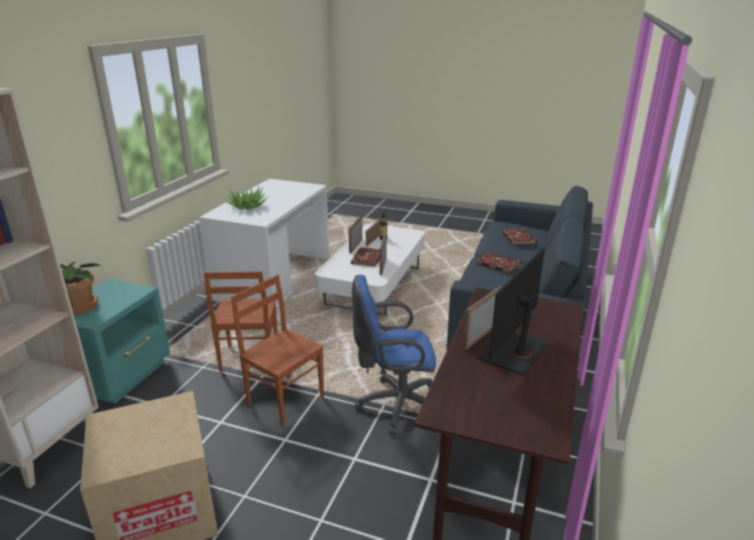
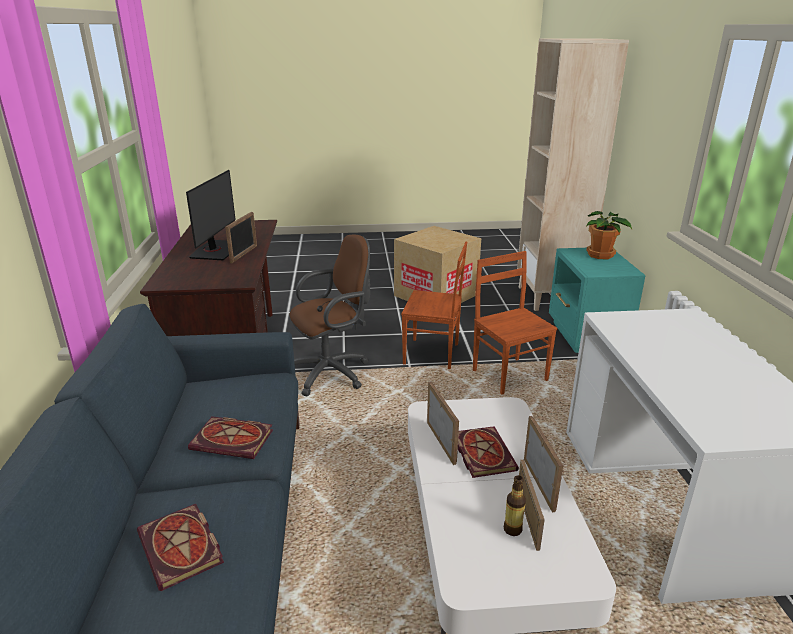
camera: 155 degrees right, 0 degrees up
(247, 206) = (691, 341): potted plant -> none
(395, 405) = (333, 372): blue office chair -> brown office chair

